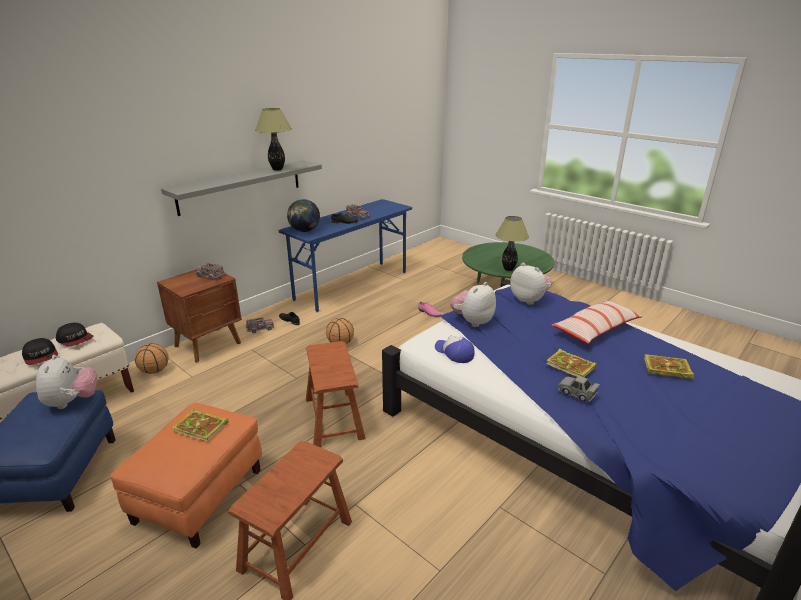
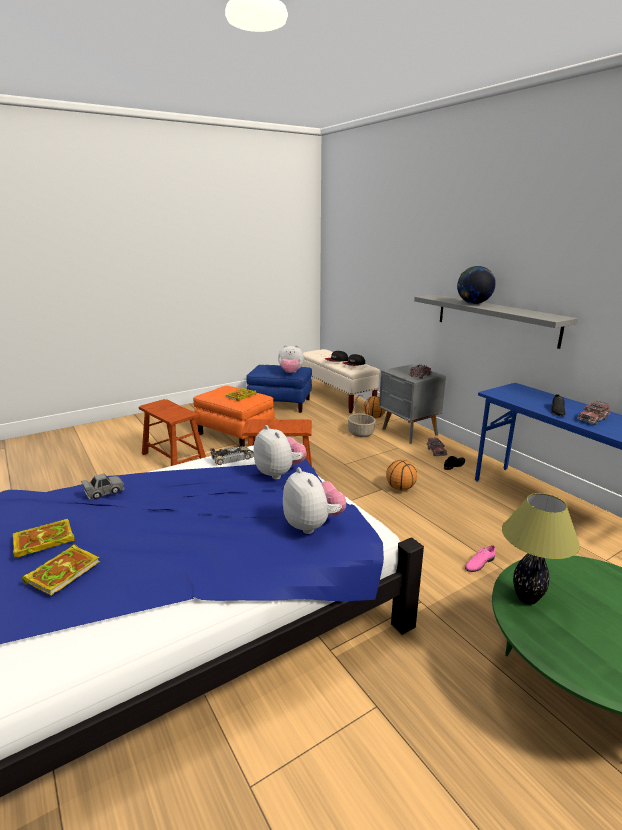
camera: 105 degrees right, 5 degrees down
(207, 376) = (360, 433): none -> basket
(209, 345) = (409, 432): brown nightstand -> grey nightstand
(277, 169) = (516, 311): table lamp -> none
(304, 231) = (512, 391): globe -> globe (473, 303)
(454, 353) = (233, 458): cap -> toy car
(529, 300) = (312, 525): plush toy -> plush toy turned 90 degrees counterclockwise
(571, 366) = (142, 503): book -> book (42, 541)
(595, 329) = (196, 554): pillow -> none

